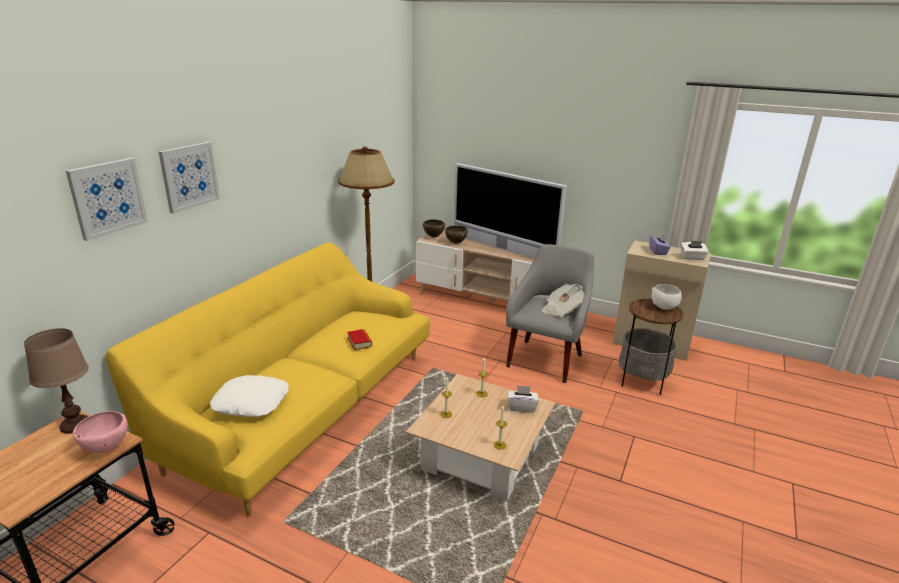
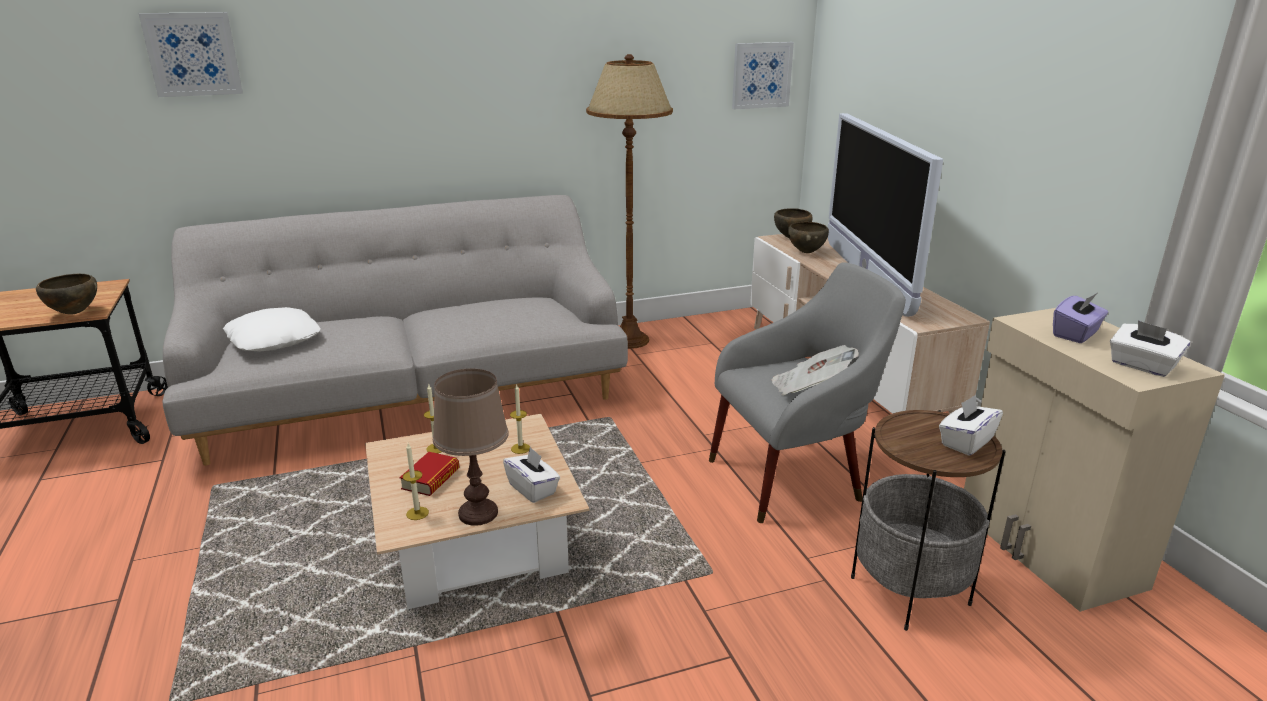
camera: 45 degrees right, 0 degrees up
(75, 425) = (102, 289): brown table lamp -> brown table lamp (477, 513)
(106, 449) = (74, 313): pink bowl -> brown bowl
(189, 176) = (315, 50): picture -> picture (761, 75)
(304, 406) = (413, 394): yellow sofa -> grey sofa
(359, 342) = (473, 326): book -> book (431, 479)
(664, 307) = (966, 442): white bowl -> white tissue box

